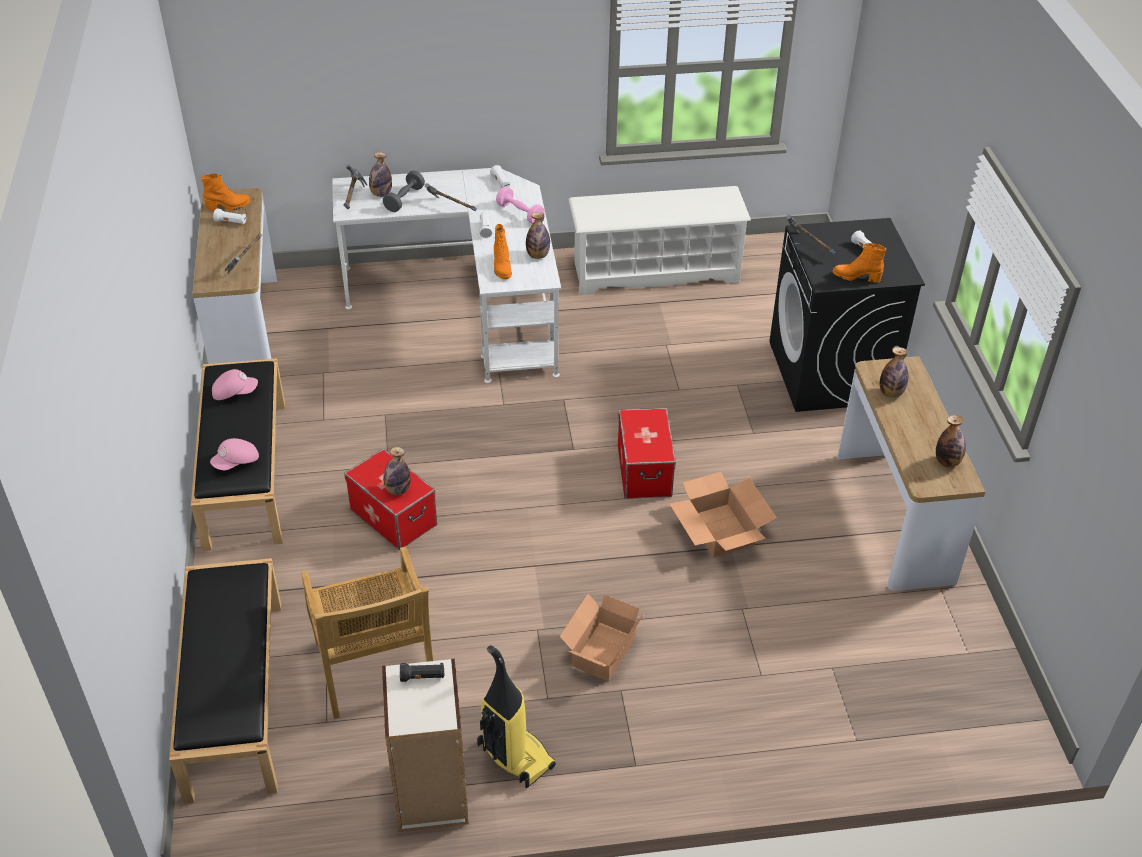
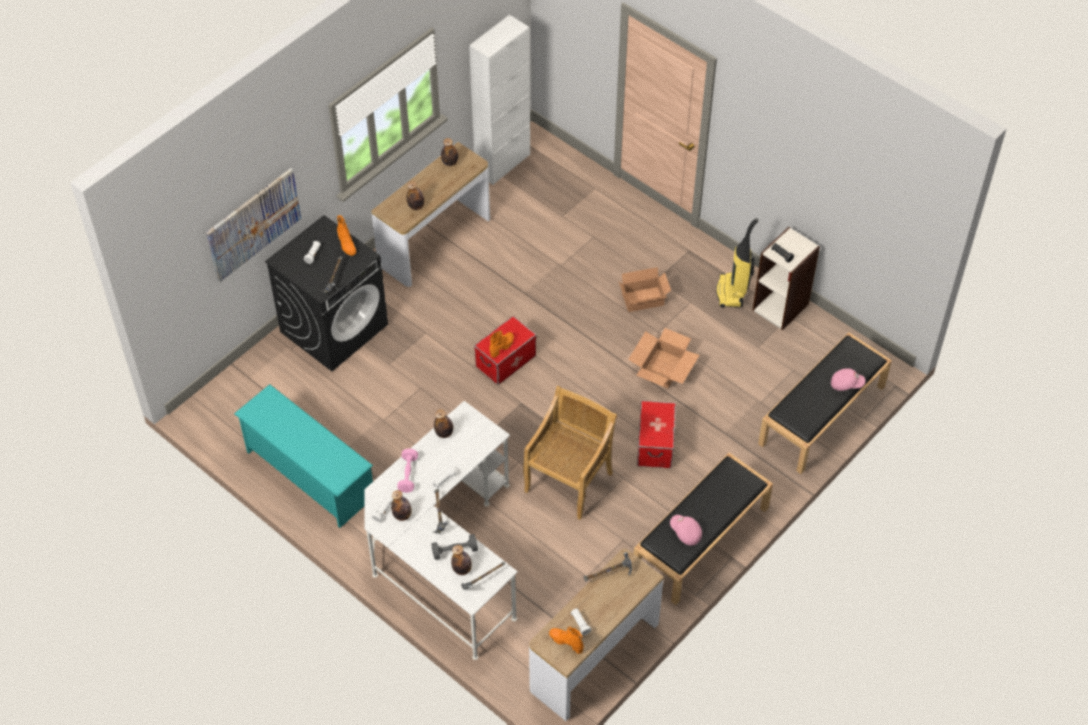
camera: 130 degrees left, 10 degrees up
(236, 462) = (729, 482): pink cap -> pink cap (846, 384)
(375, 669) = (748, 375): beige chair -> beige chair (569, 481)
(397, 490) = (659, 415): bottle -> bottle (402, 515)
(501, 268) = (475, 442): orange boot -> orange boot (502, 347)
(655, 272) = (309, 475): white shoe rack -> turquoise shoe rack
(720, 530) = (517, 303): cardboard box -> cardboard box (662, 368)
(908, 154) = (253, 224): none -> picture
(993, 668) = (502, 163): none -> white cabinet

